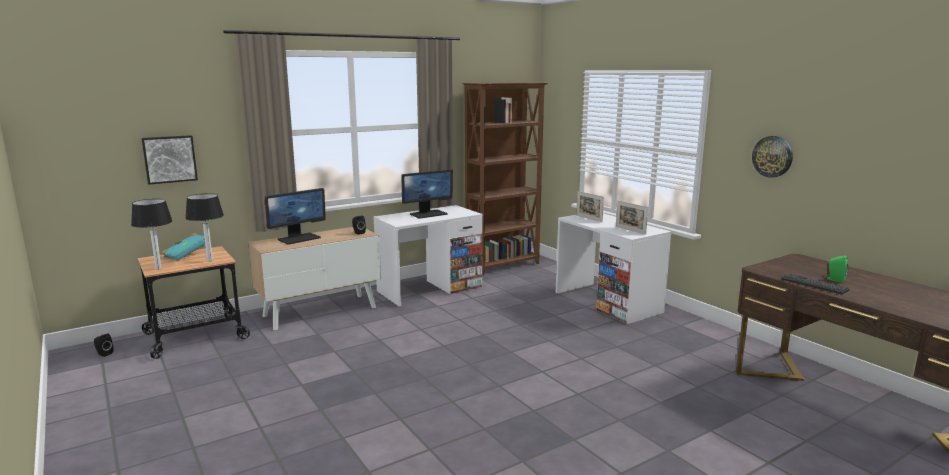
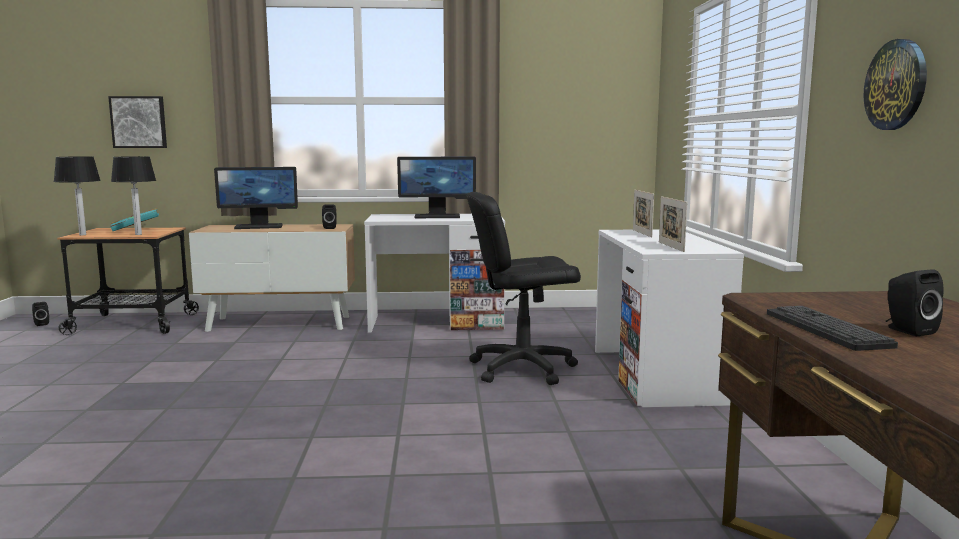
camera: 30 degrees right, 5 degrees down
(503, 266) = (576, 313): brown bookcase -> none
(536, 313) = (522, 368): none -> black office chair
(835, 279) = (907, 330): green speaker -> black speaker

